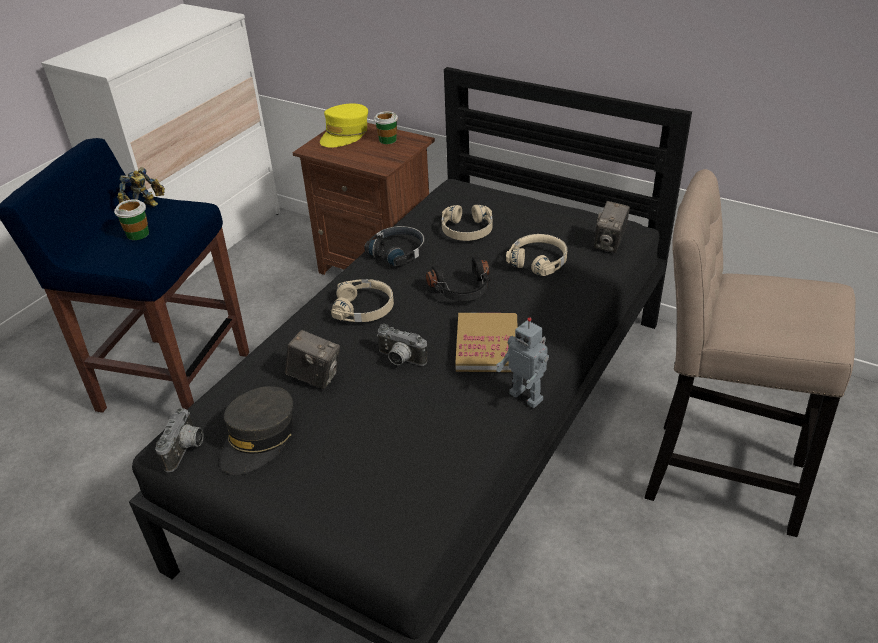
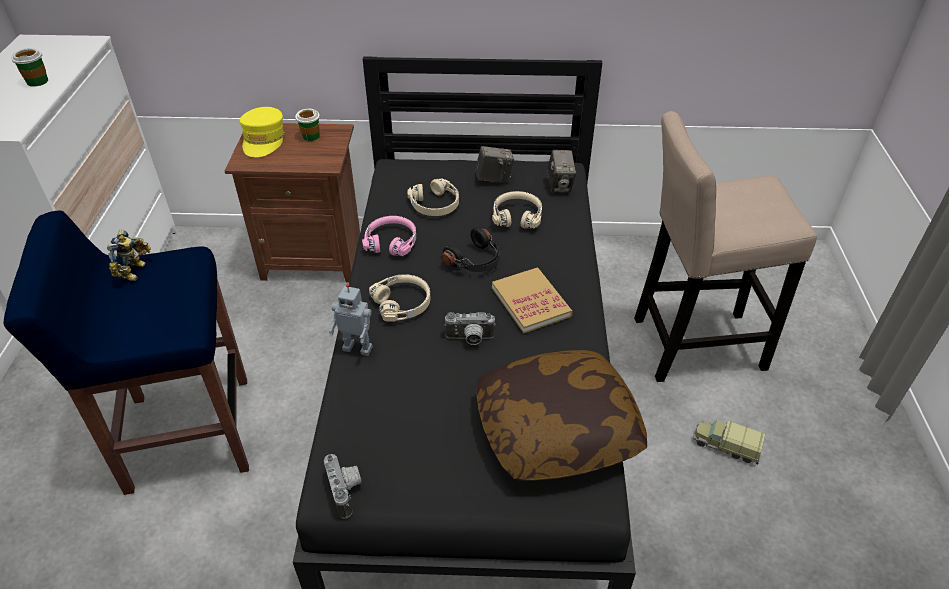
camera: 30 degrees left, 5 degrees up
(138, 234) = (151, 300): cup -> cup (37, 81)
(259, 439) = (405, 454): grey cap -> none
(315, 377) = (410, 380): camera -> camera (494, 179)
(398, 252) = (391, 241): black headphones -> pink headphones
(415, 473) = (557, 430): none -> pillow
(527, 396) = (592, 334): toy robot -> toy robot (358, 347)
(681, 598) = (725, 446): none -> toy truck

